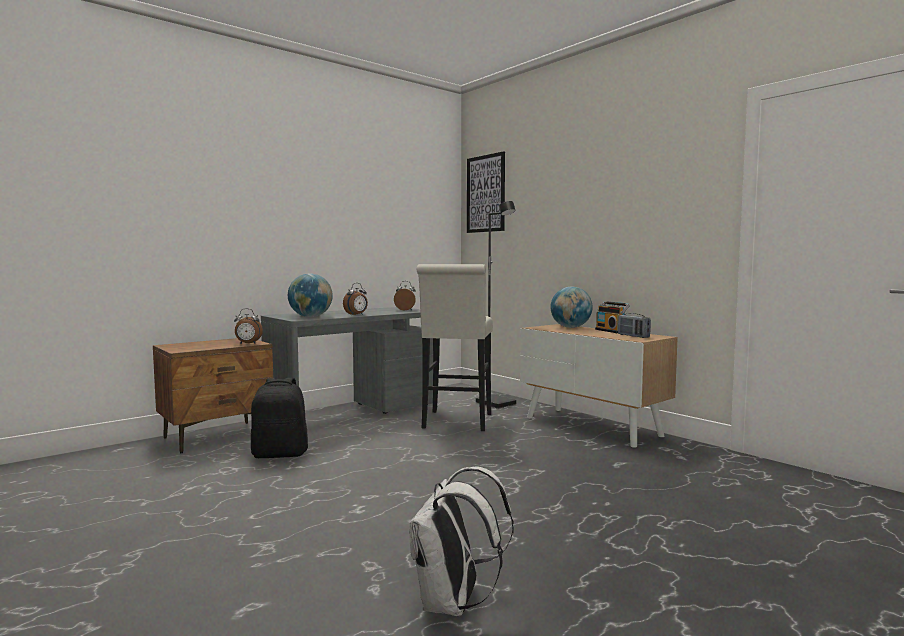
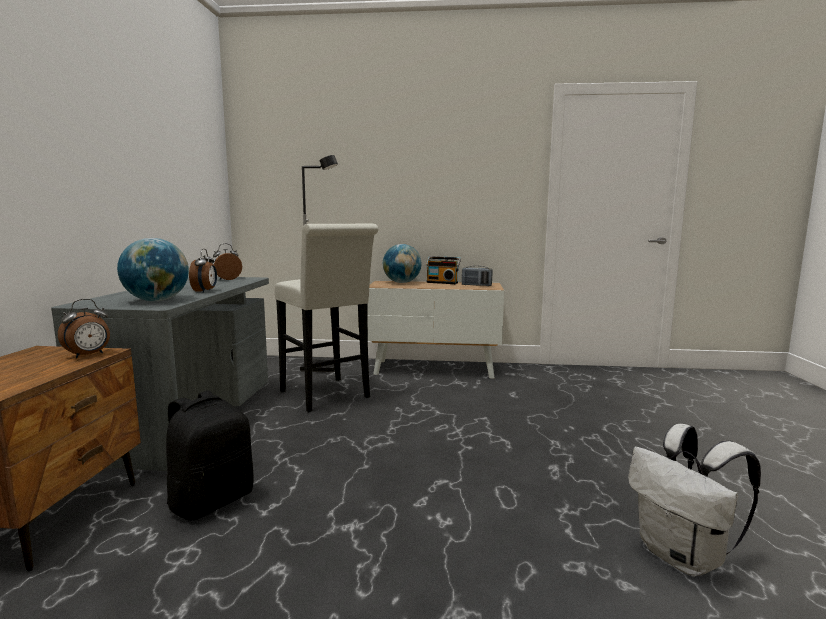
camera: 45 degrees left, 5 degrees up
(485, 194) = (267, 143): picture -> none

